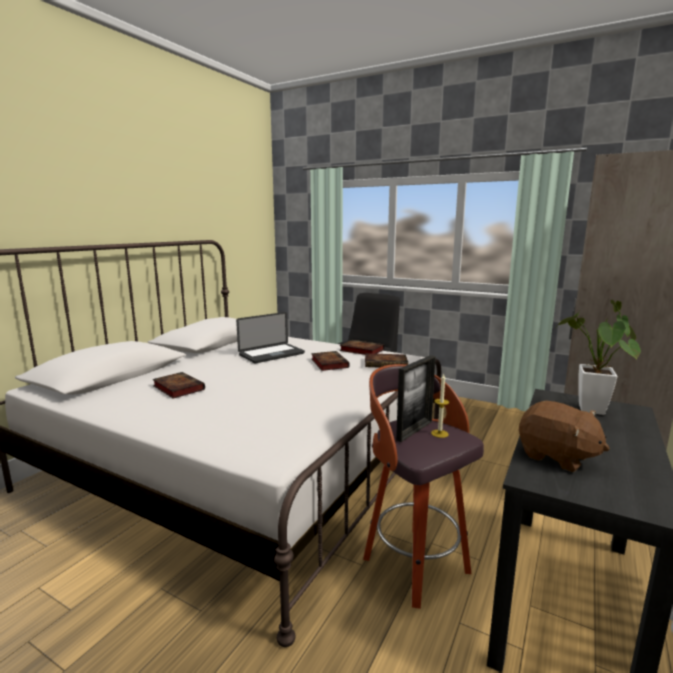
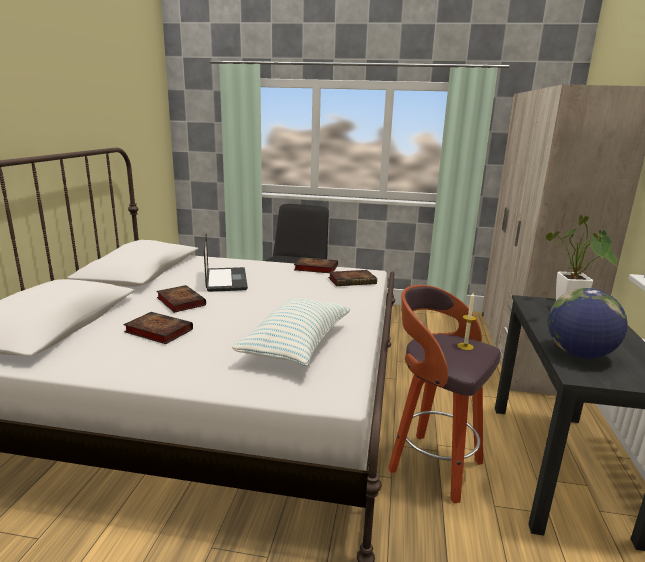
camera: 20 degrees left, 5 degrees up
(271, 354) = (226, 280): laptop -> laptop turned 45 degrees counterclockwise
(279, 412) = (296, 345): none -> pillow
(328, 363) = (296, 285): book -> book (180, 301)
(414, 430) = (443, 346): picture frame -> none
(557, 456) = (579, 354): brown plush toy -> globe

